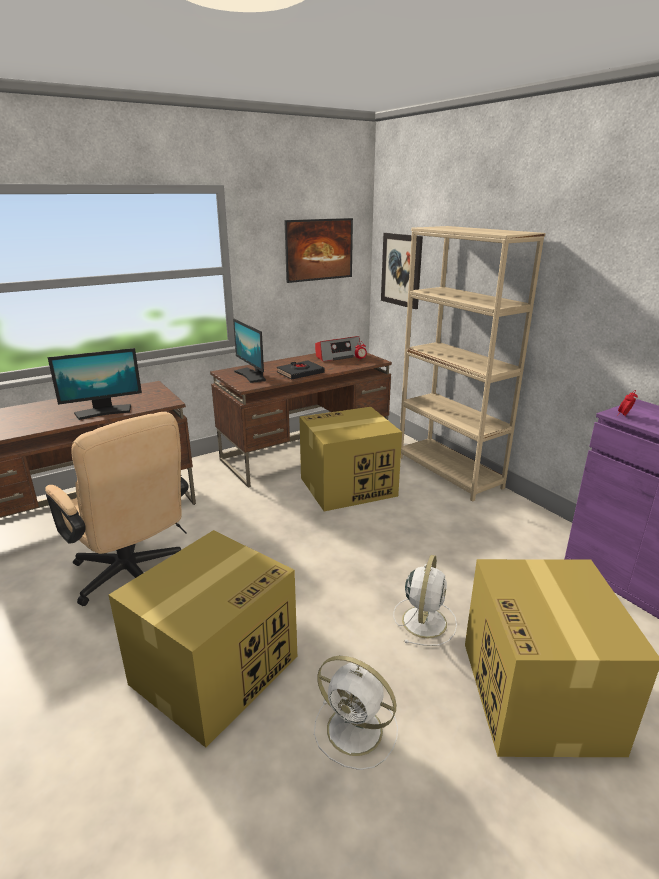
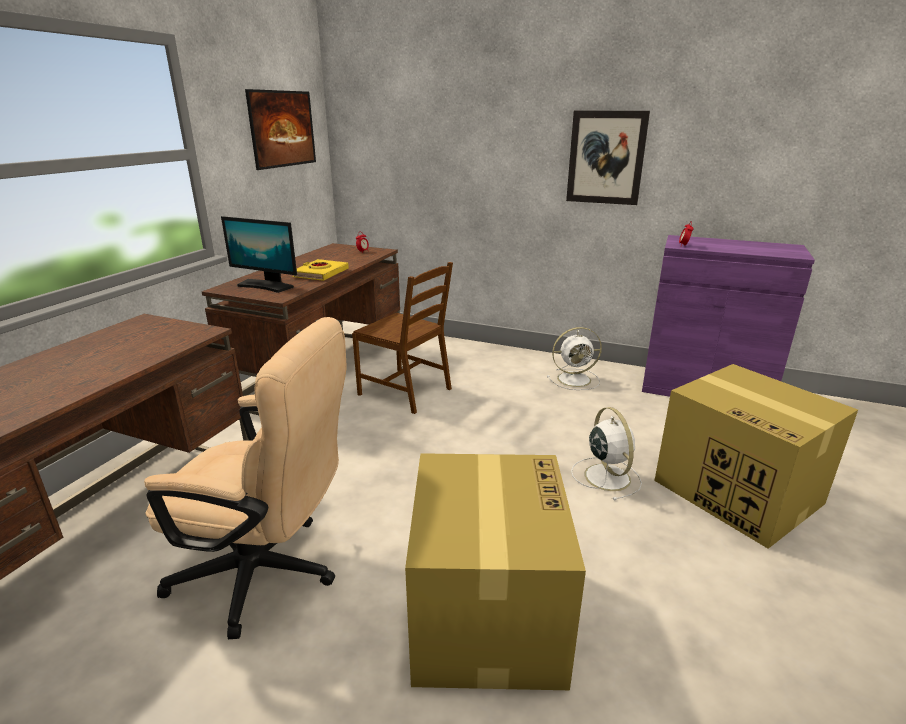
camera: 35 degrees left, 0 degrees up
(103, 412) = (122, 363): monitor -> none
(300, 373) = (321, 274): black book -> yellow book
(338, 356) = (333, 253): radio -> none
(347, 487) = (406, 391): cardboard box -> brown chair
(357, 731) = (666, 590): white fan -> white fan (575, 379)
(401, 270) = (377, 149): picture -> picture (606, 158)
(449, 472) = (482, 351): beige bookcase -> none

